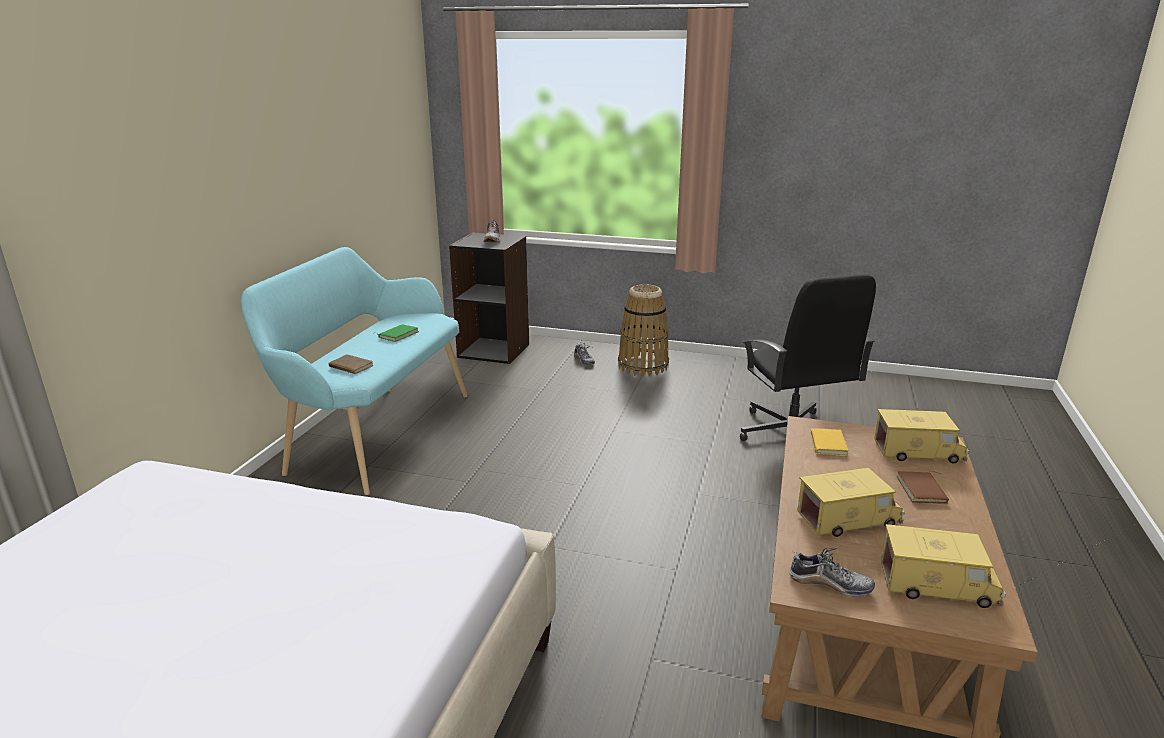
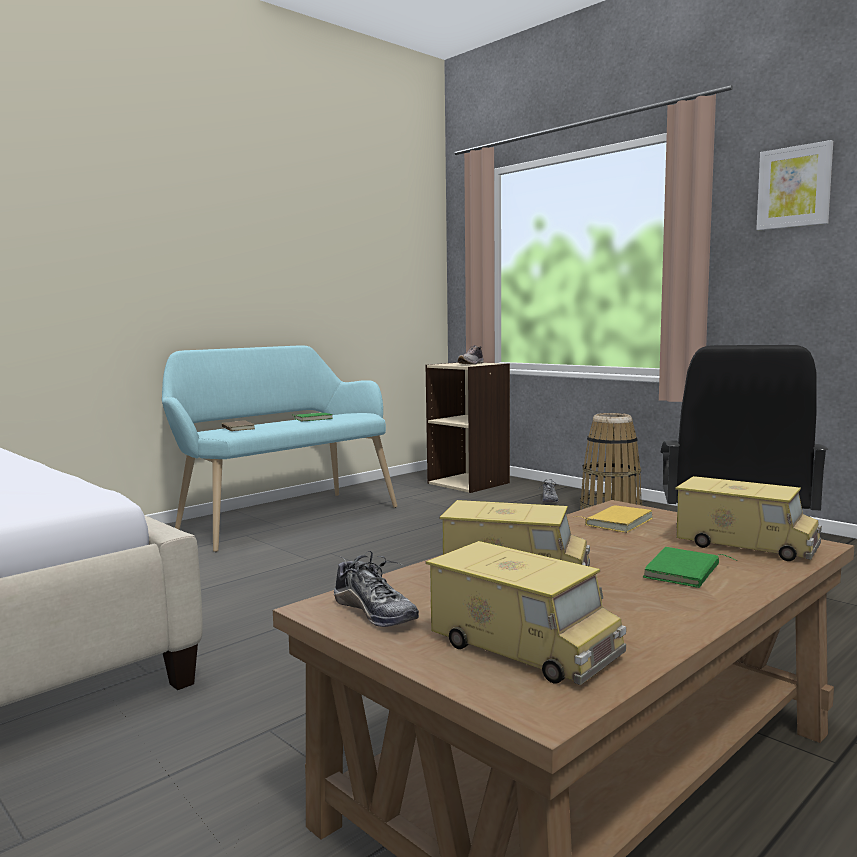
camera: 30 degrees right, 15 degrees down
(494, 350) = (469, 483): black bookcase -> beige bookcase
(791, 99) = (794, 187): none -> picture
(923, 490) = (684, 573): brown book -> green book

